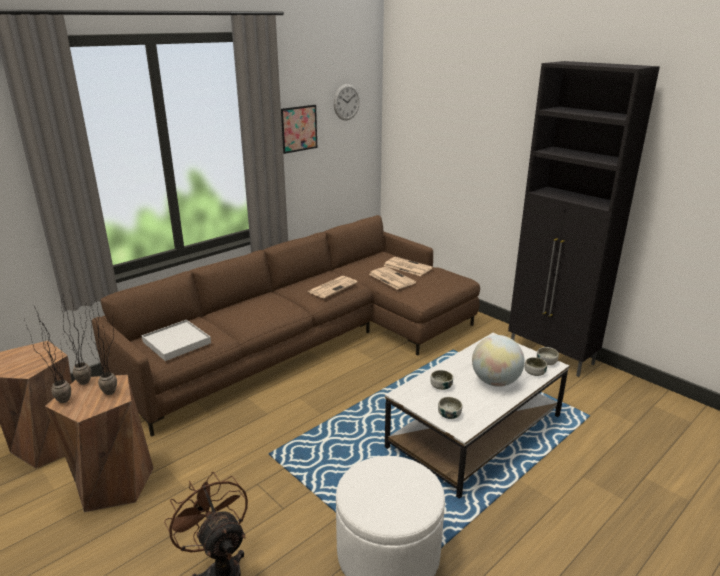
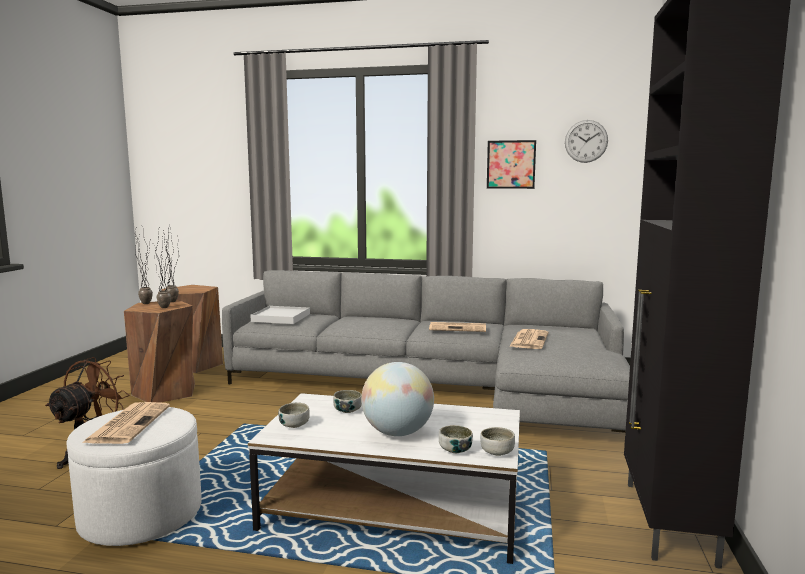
camera: 55 degrees right, 15 degrees down
(312, 341) = (436, 388): brown sofa -> grey sofa
(407, 267) = (573, 339): newspaper -> newspaper (129, 423)

